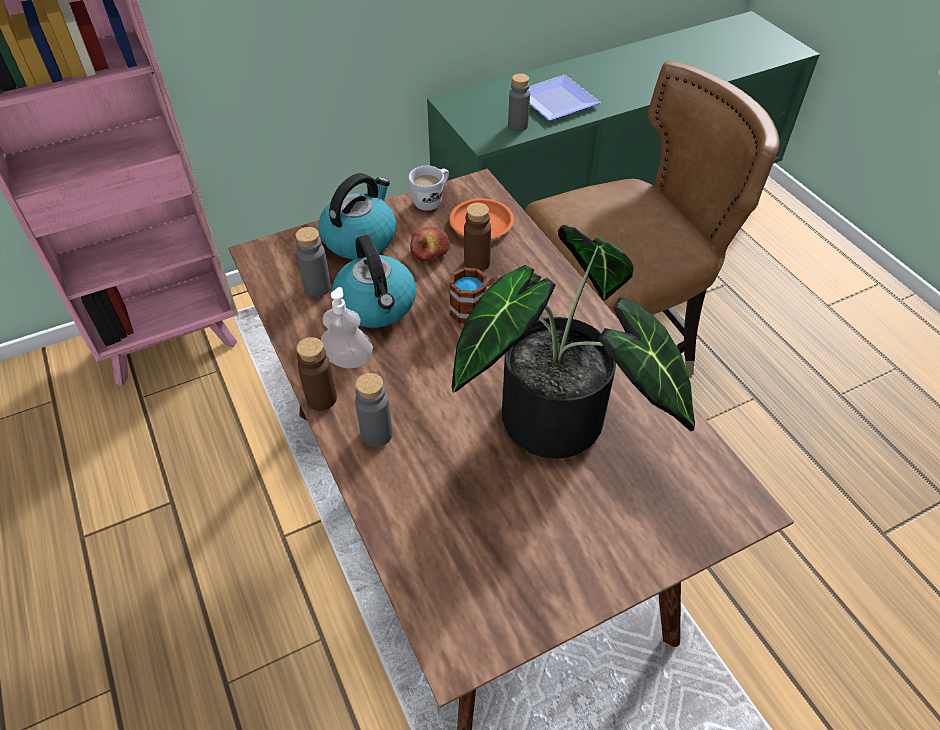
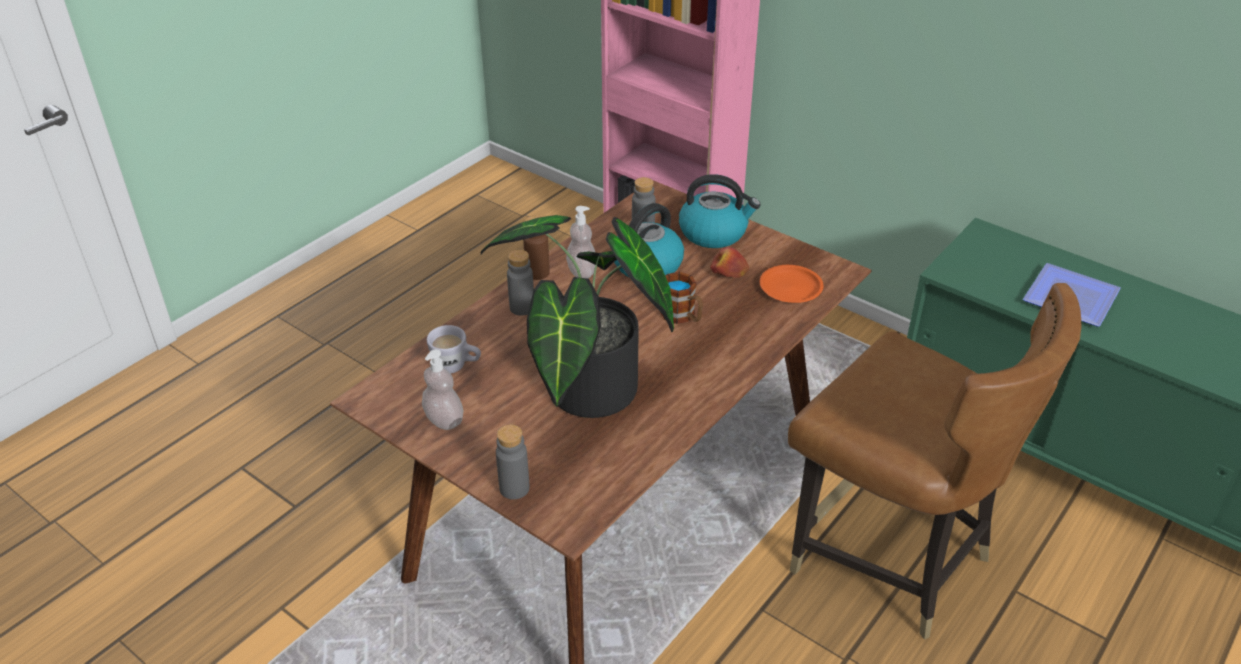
camera: 65 degrees right, 10 degrees down
(432, 200) = (795, 253): white mug -> white mug (457, 367)
(477, 263) = (738, 300): brown bottle -> none
(518, 126) = (996, 285): grey bottle -> grey bottle (514, 488)
(537, 576) = (444, 420): none -> soap dispenser

